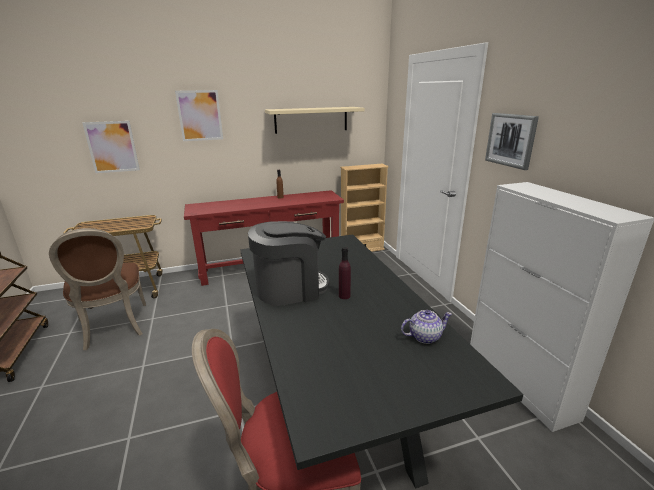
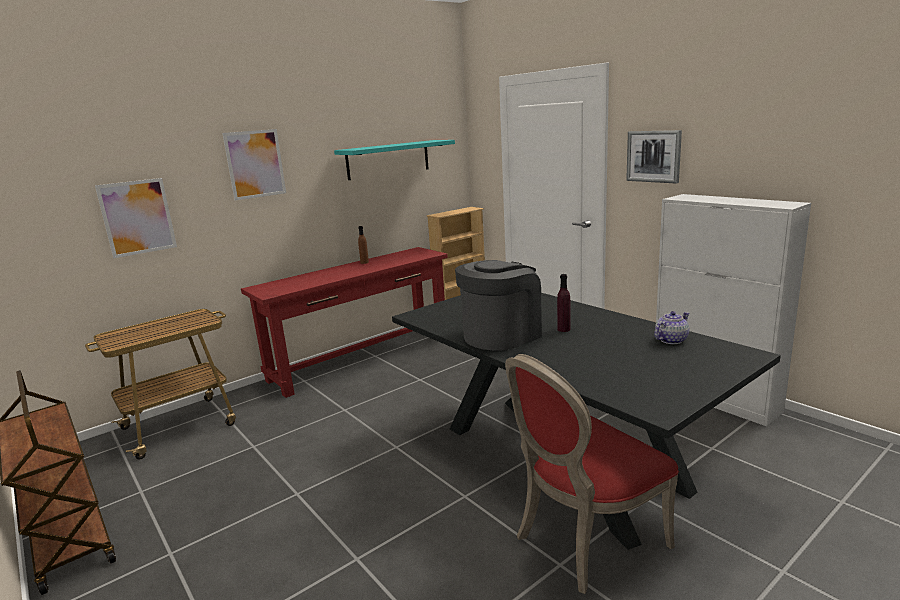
camera: 20 degrees left, 5 degrees down
(113, 327) = (206, 469): brown chair -> none
(311, 120) = (388, 159): beige shelf -> turquoise shelf

